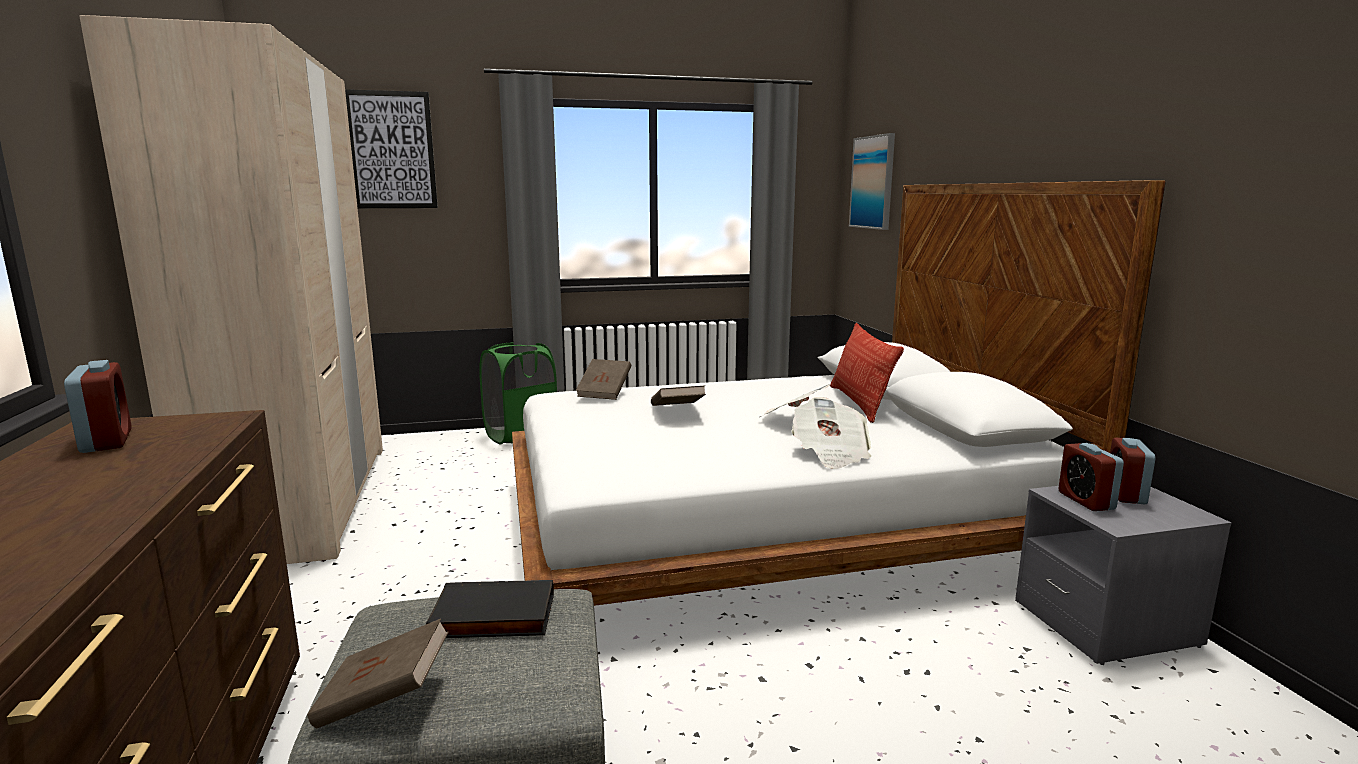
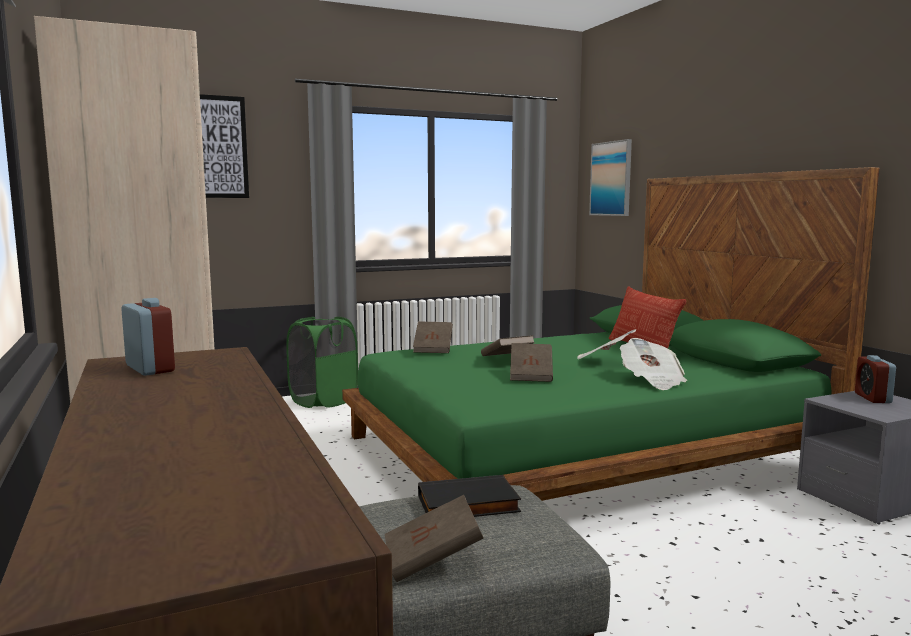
camera: 10 degrees left, 5 degrees down
(687, 437) = (531, 375): none -> brown book
(767, 525) = (579, 453): white bed -> green bed
(1086, 501) = (849, 403): alarm clock -> none

